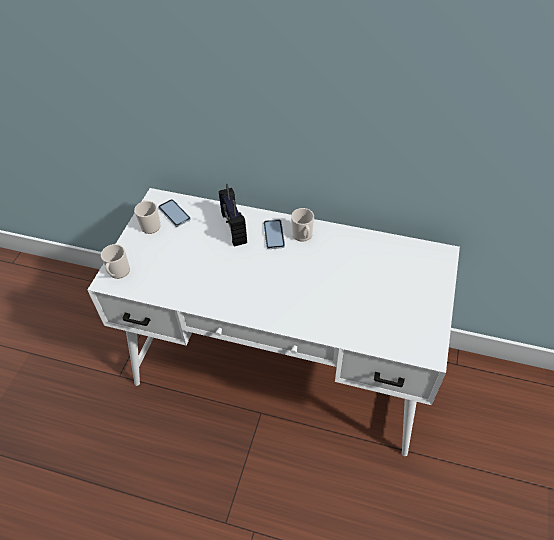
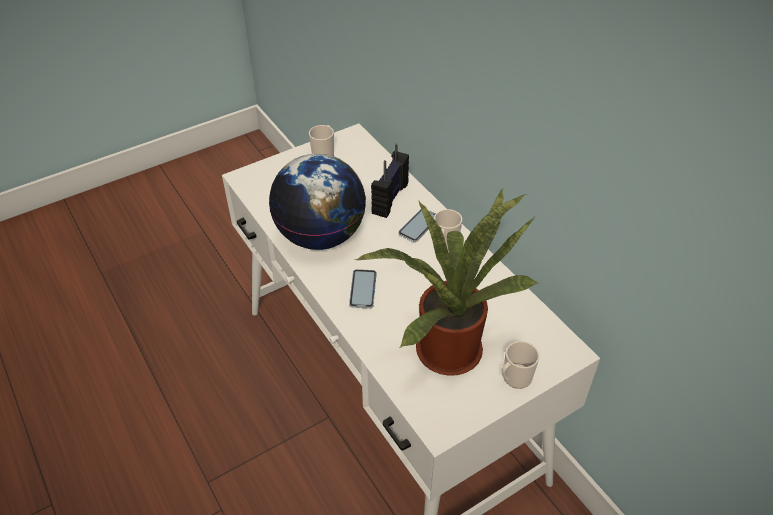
camera: 40 degrees right, 5 degrees down
(118, 272) = (257, 176): mug -> mug (514, 378)
(174, 213) = (354, 156): phone -> phone (363, 289)
(217, 284) = (321, 235): none -> globe
(377, 300) = (446, 346): none -> potted plant

